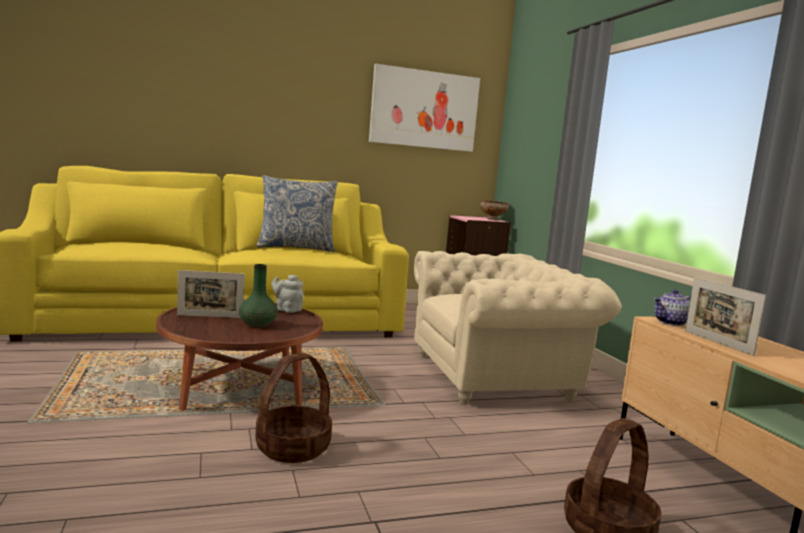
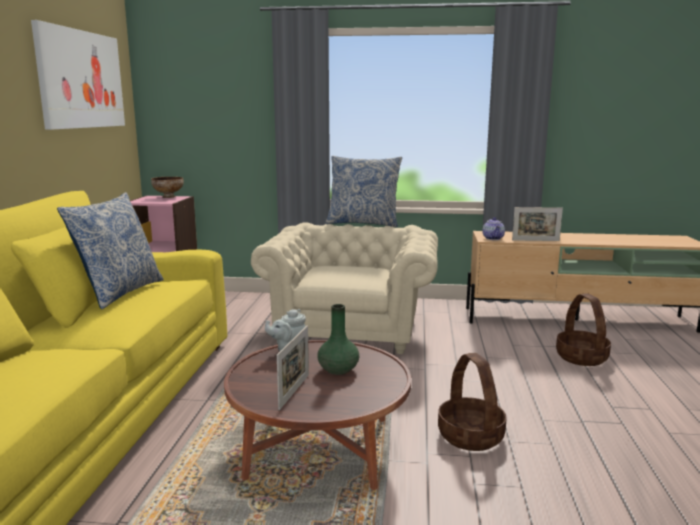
camera: 65 degrees left, 5 degrees up
(572, 269) = (363, 223): none -> pillow

